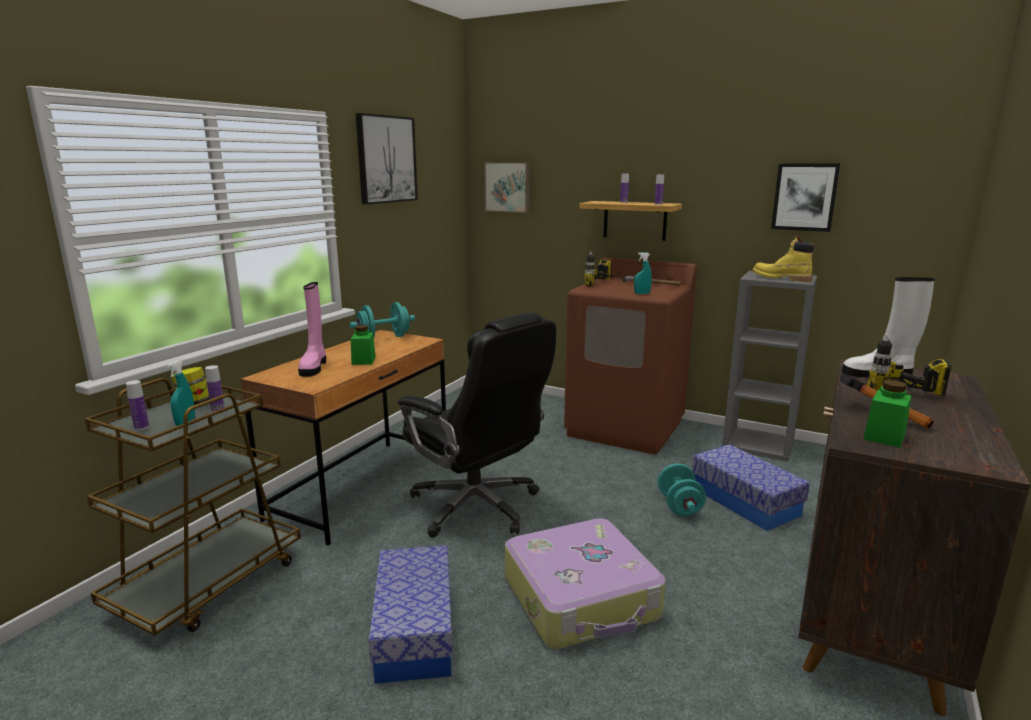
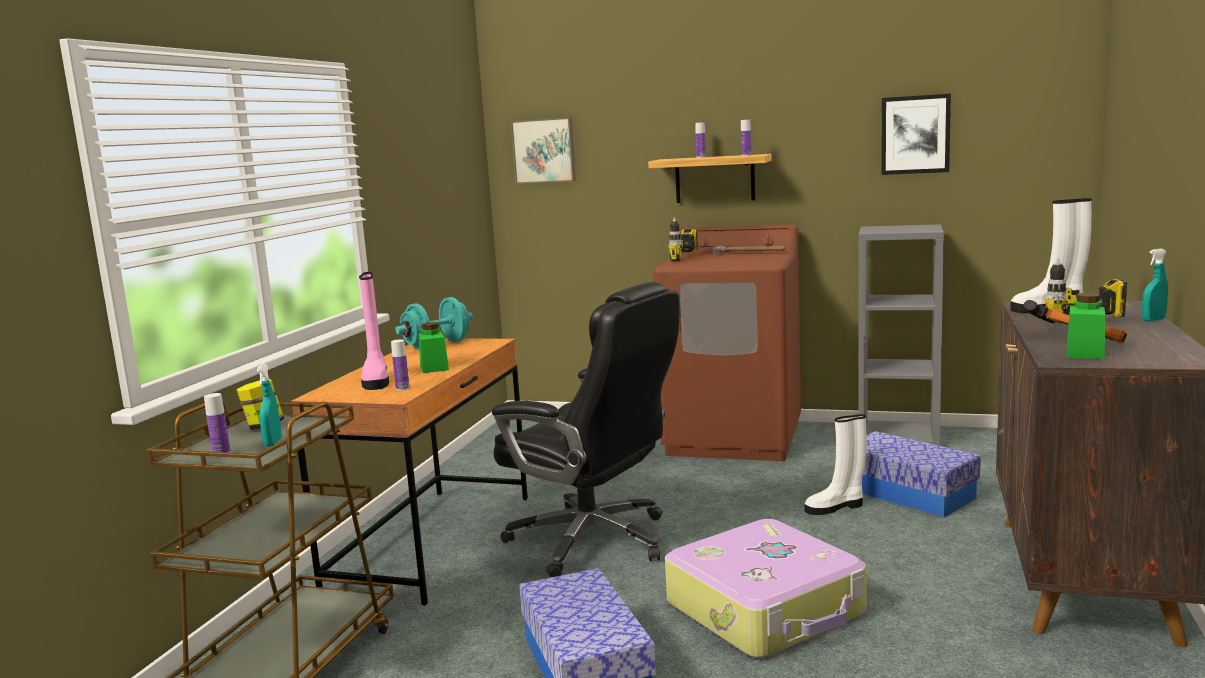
camera: 10 degrees left, 5 degrees down
(217, 409) = (301, 428): bottle -> bottle (402, 388)
(386, 159) = (406, 121): picture -> none
(642, 293) = (746, 262): turquoise spray bottle -> turquoise spray bottle (1153, 320)
(679, 506) = (835, 507): turquoise dumbbell -> white boot
(781, 278) = (904, 229): yellow boot -> none

